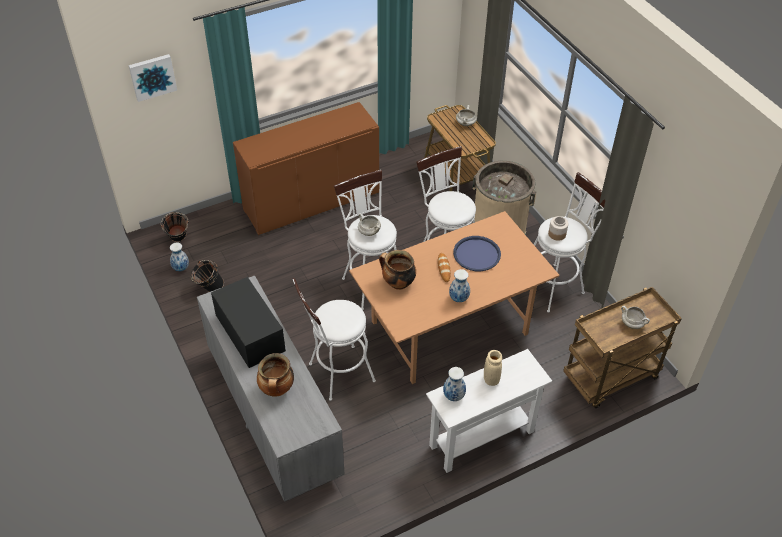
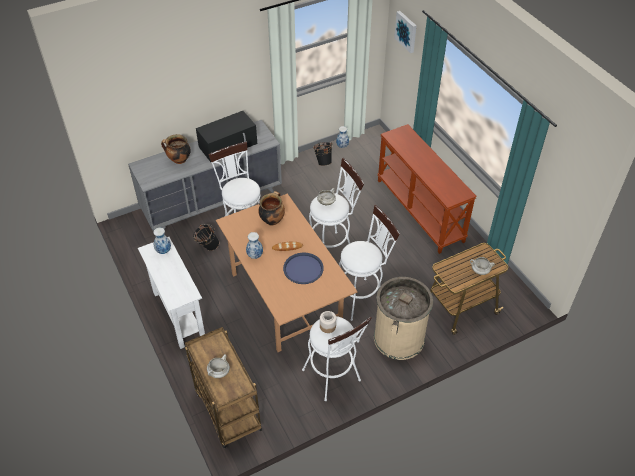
camera: 90 degrees right, 0 degrees up
(178, 240) = (369, 142): black bucket -> black bucket (207, 247)
(311, 201) = (420, 210): brown cabinet -> brown console table
(491, 379) = (175, 273): beige vase -> none

